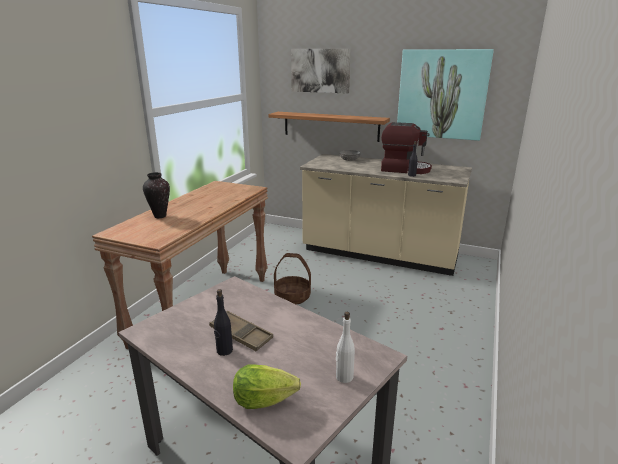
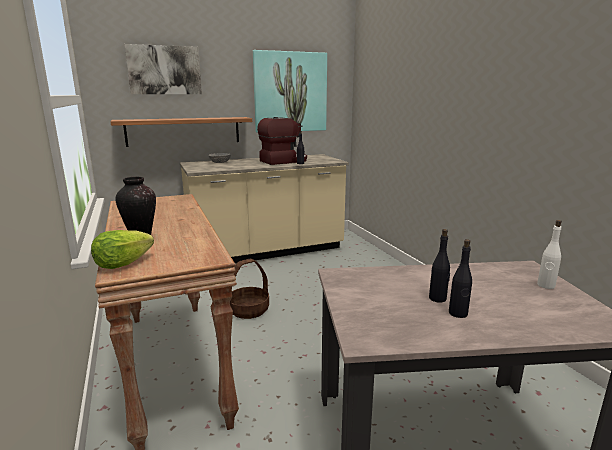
camera: 45 degrees left, 5 degrees down
(241, 334) = (437, 298): brown tray -> black bottle
(263, 400) = (556, 322): lettuce -> lettuce (122, 264)

